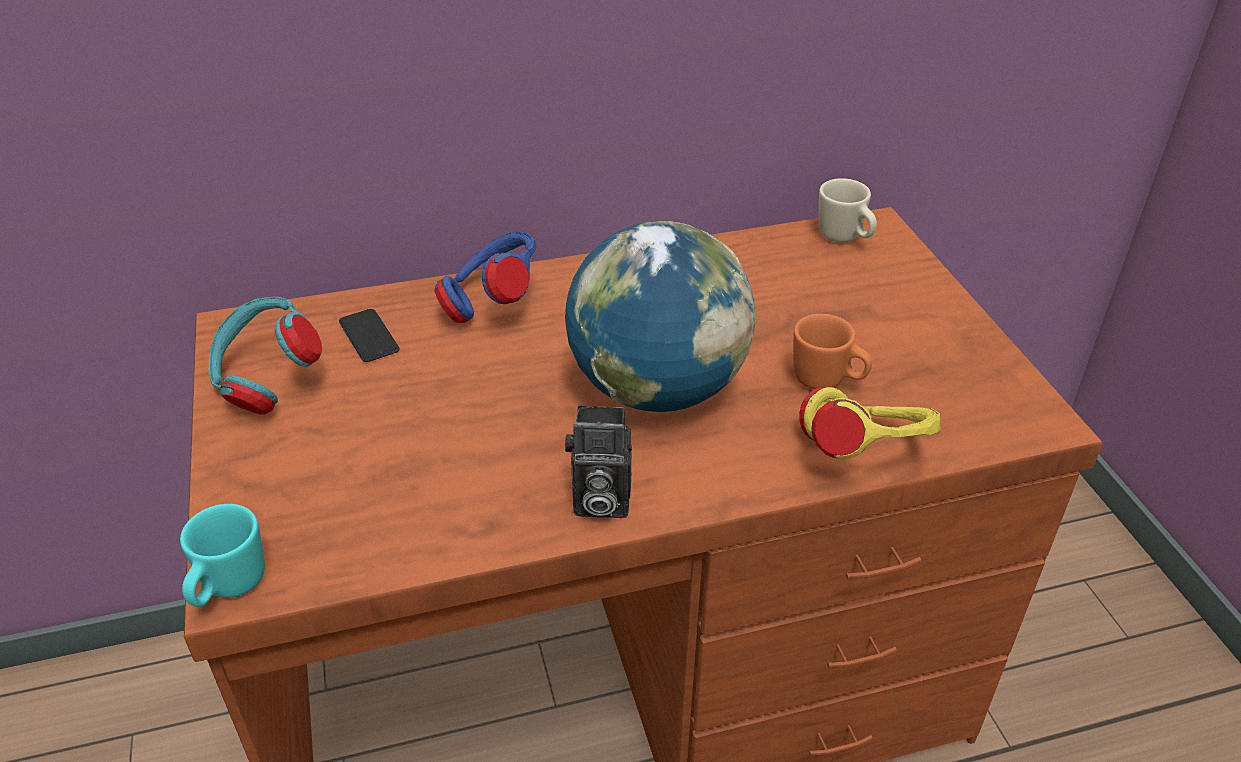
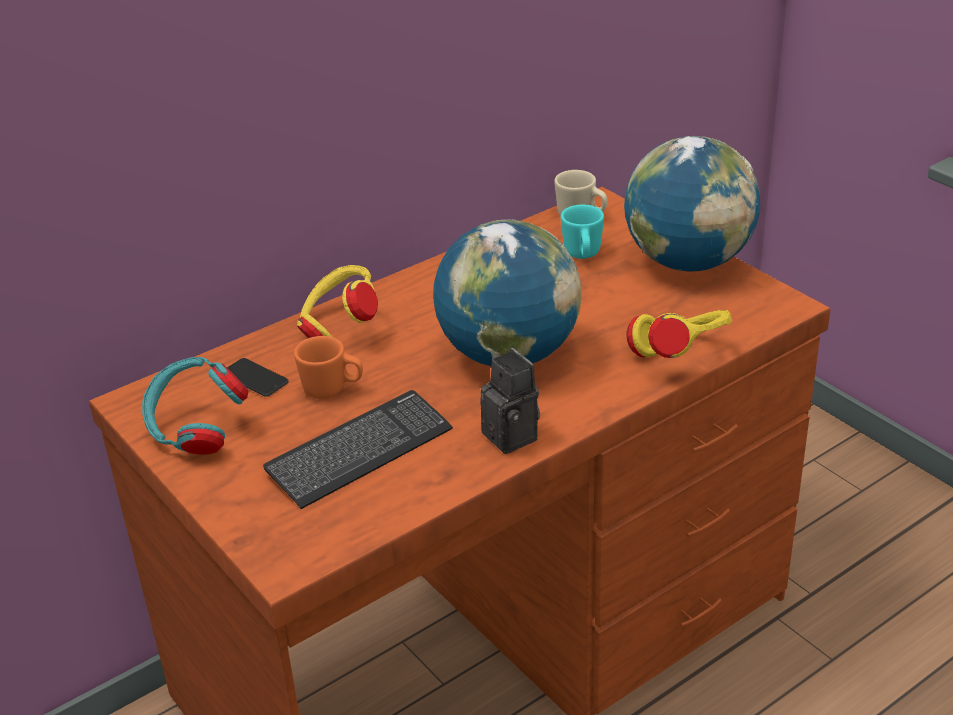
camera: 20 degrees left, 5 degrees down
(228, 588) = (281, 567): turquoise mug -> turquoise mug (583, 256)
(414, 462) = (359, 451): none -> keyboard
(493, 303) = (339, 330): blue headphones -> yellow headphones
(598, 501) = (514, 437): camera -> camera turned 105 degrees counterclockwise
(827, 381) = (627, 318): orange mug -> orange mug (332, 390)
(943, 328) = (688, 262): none -> globe

